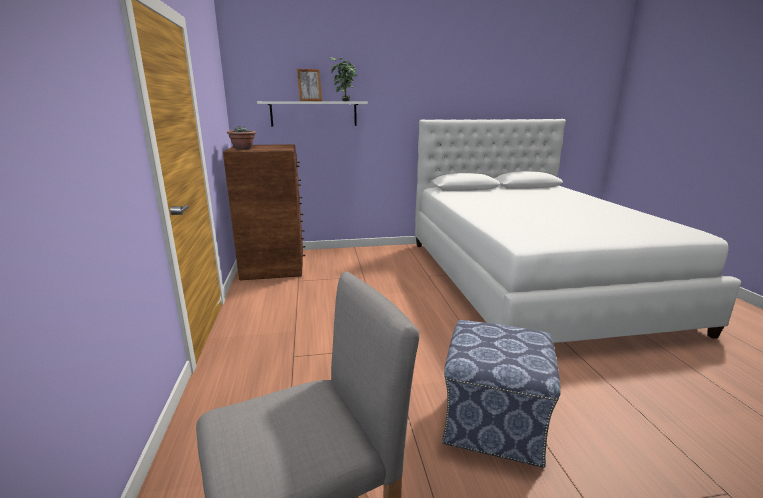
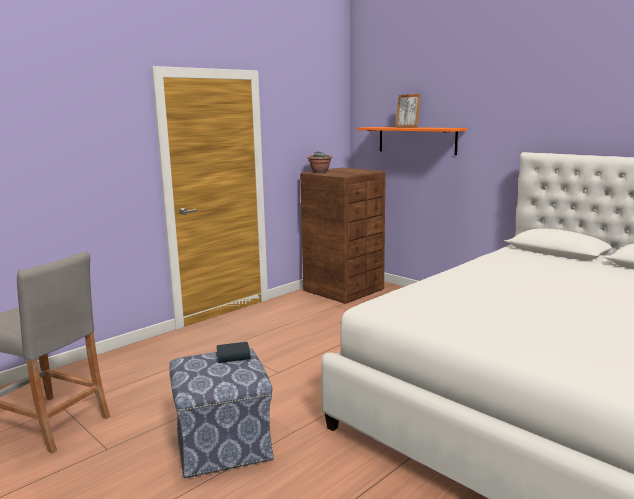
camera: 55 degrees right, 5 degrees down
(314, 114) = (416, 140): white shelf -> orange shelf
(345, 101) = (436, 128): potted plant -> none
(485, 330) = (233, 356): none -> book

